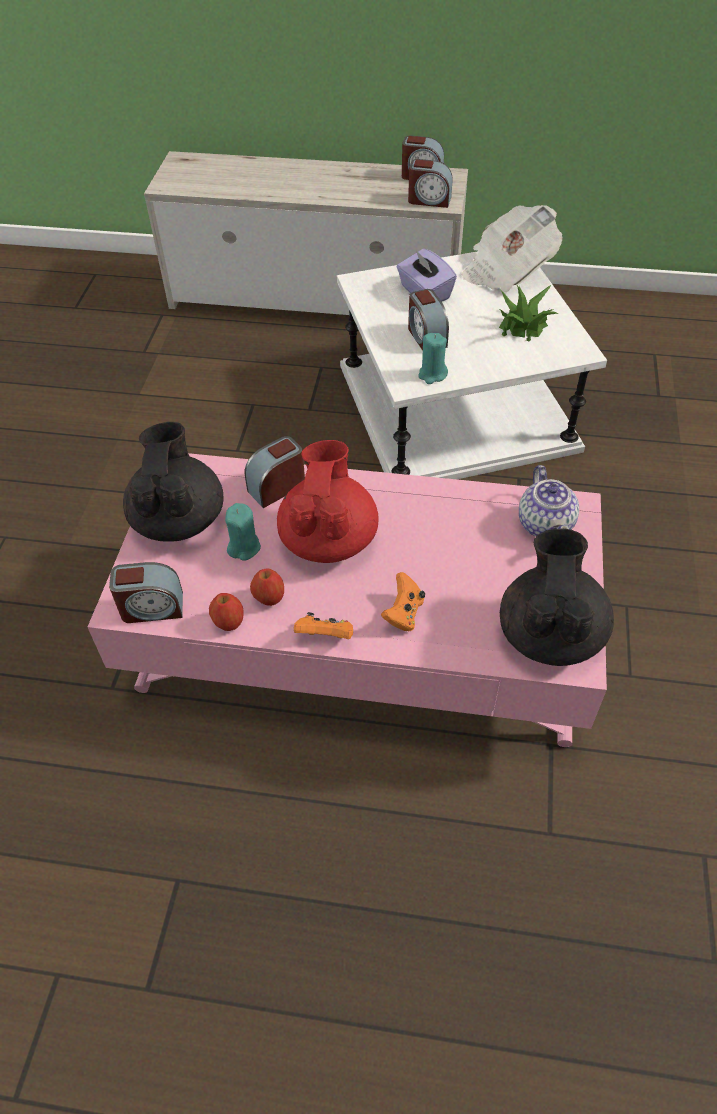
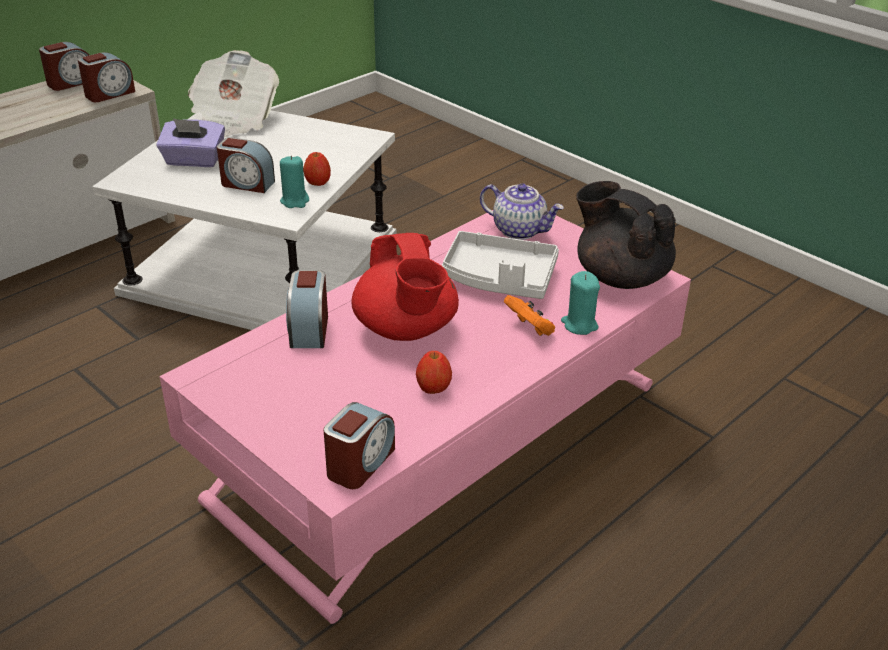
camera: 55 degrees left, 15 degrees down
(179, 519) = (268, 401): black teapot -> none
(229, 623) = (434, 423): apple -> apple (317, 183)
(244, 547) = (356, 378): turquoise candle -> turquoise candle (579, 325)
(326, 637) = (510, 377): orange game controller -> none
(328, 539) = (406, 329): red teapot -> red teapot turned 150 degrees counterclockwise
(456, 553) = (499, 279): none -> grey tray
(522, 325) = (305, 142): potted plant -> none

